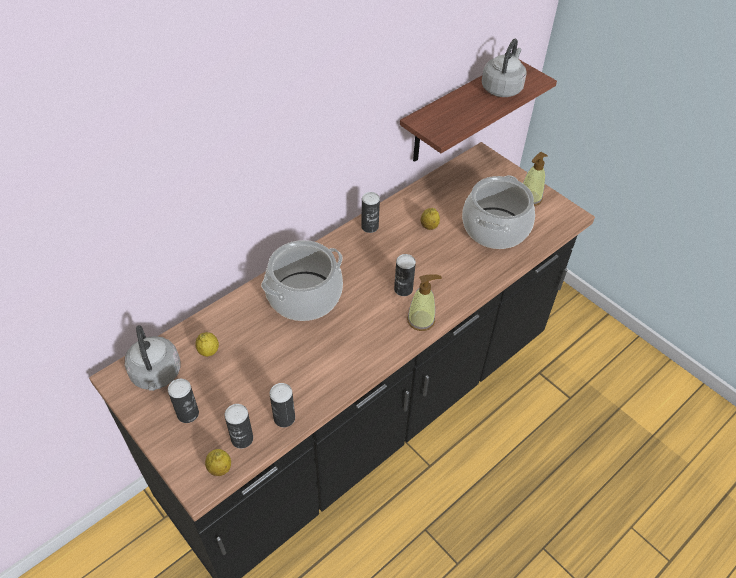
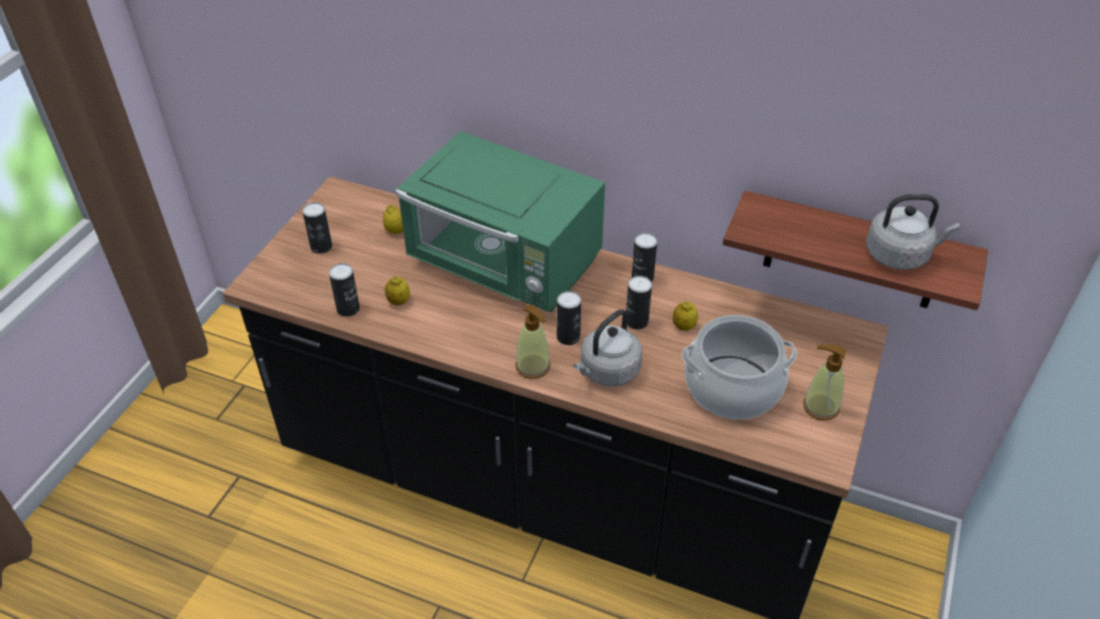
camera: 65 degrees right, 5 degrees down
(156, 375) = (351, 211): grey kettle -> grey kettle (607, 372)
(220, 469) = (274, 289): lemon -> lemon (398, 301)
(242, 438) = (312, 290): can -> can (636, 321)
(304, 296) = (505, 265): cooking pot -> green microwave

